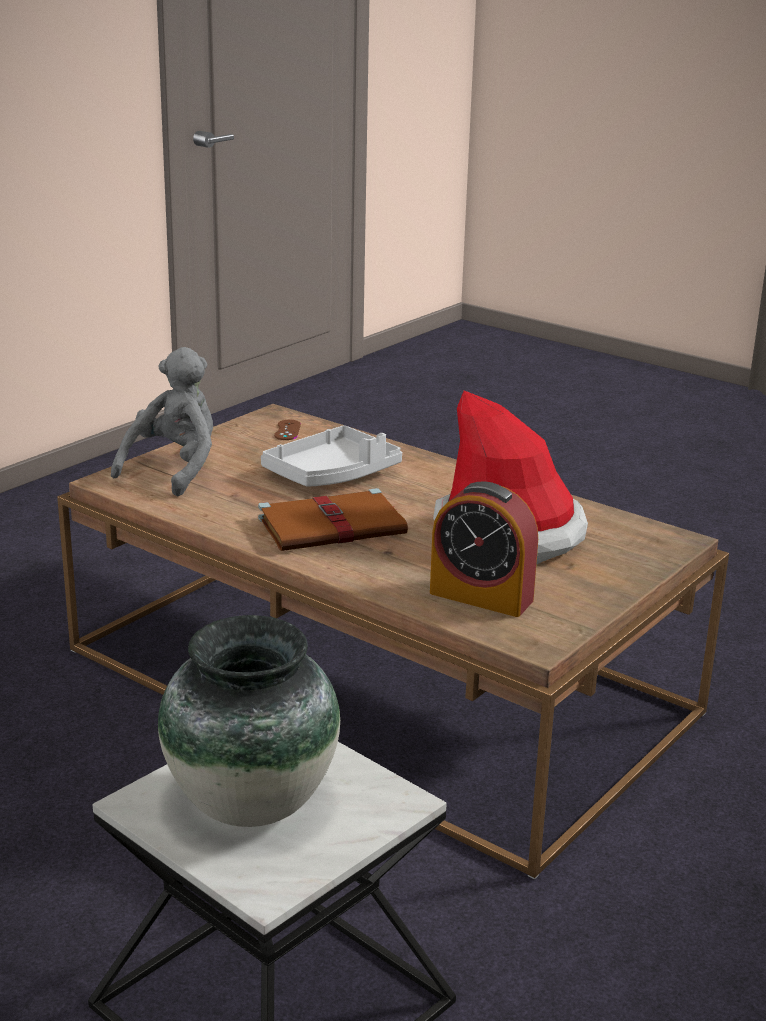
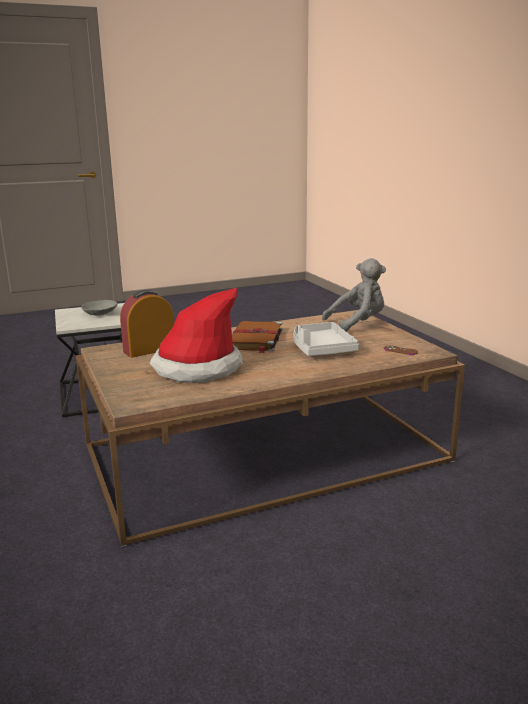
camera: 120 degrees right, 5 degrees down
(174, 469) = (358, 324): grey plush toy -> grey plush toy turned 75 degrees counterclockwise
(253, 804) = (99, 313): vase -> grey bowl

